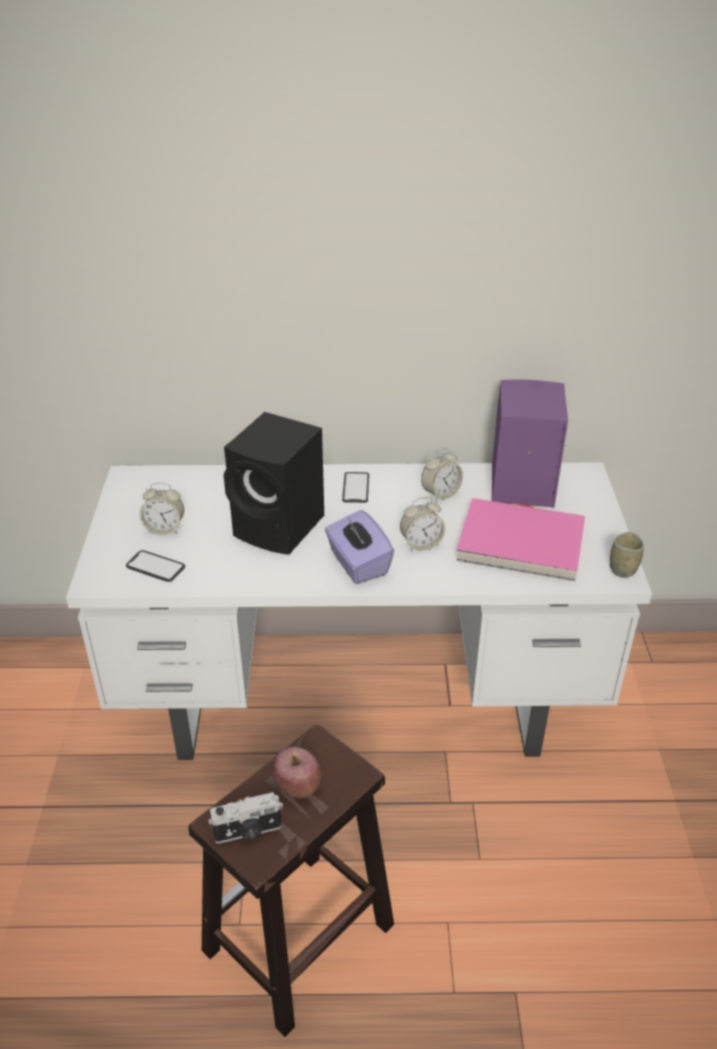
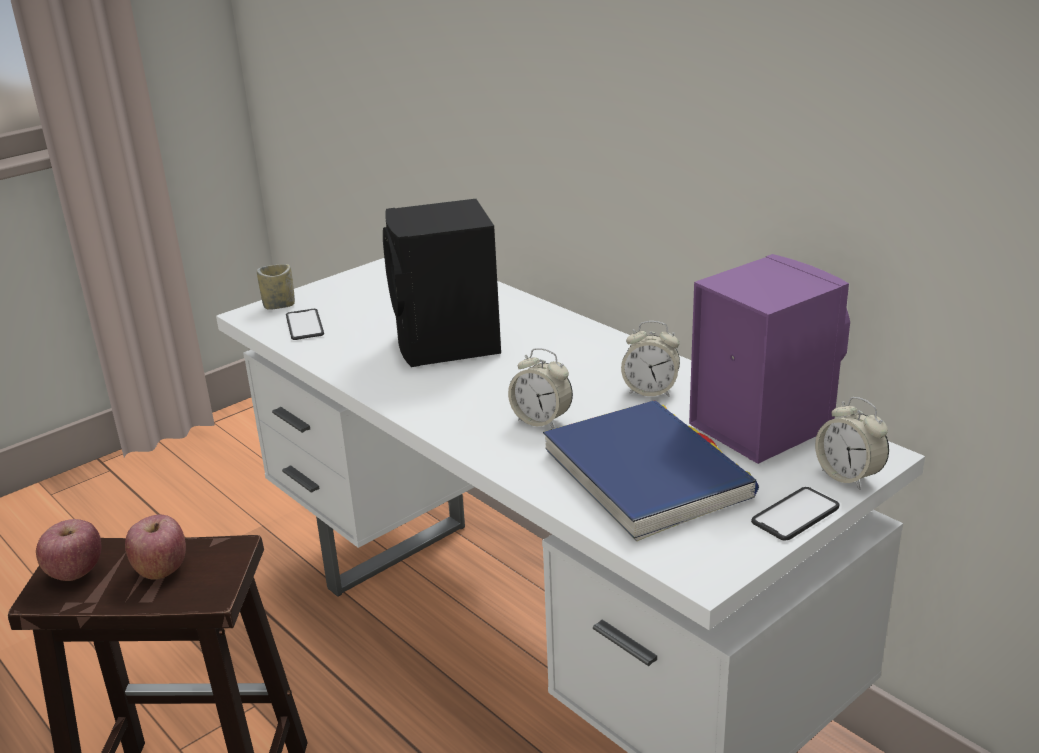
camera: 50 degrees right, 10 degrees down
(165, 529) = (362, 304): alarm clock -> alarm clock (848, 476)
(248, 832) = (75, 571): camera -> apple
(356, 488) = (575, 347): phone -> phone (795, 515)
(358, 564) = (452, 404): purple tissue box -> none
(520, 543) = (646, 475): pink book -> blue book
(623, 569) = (720, 566): cup -> cup (279, 305)

